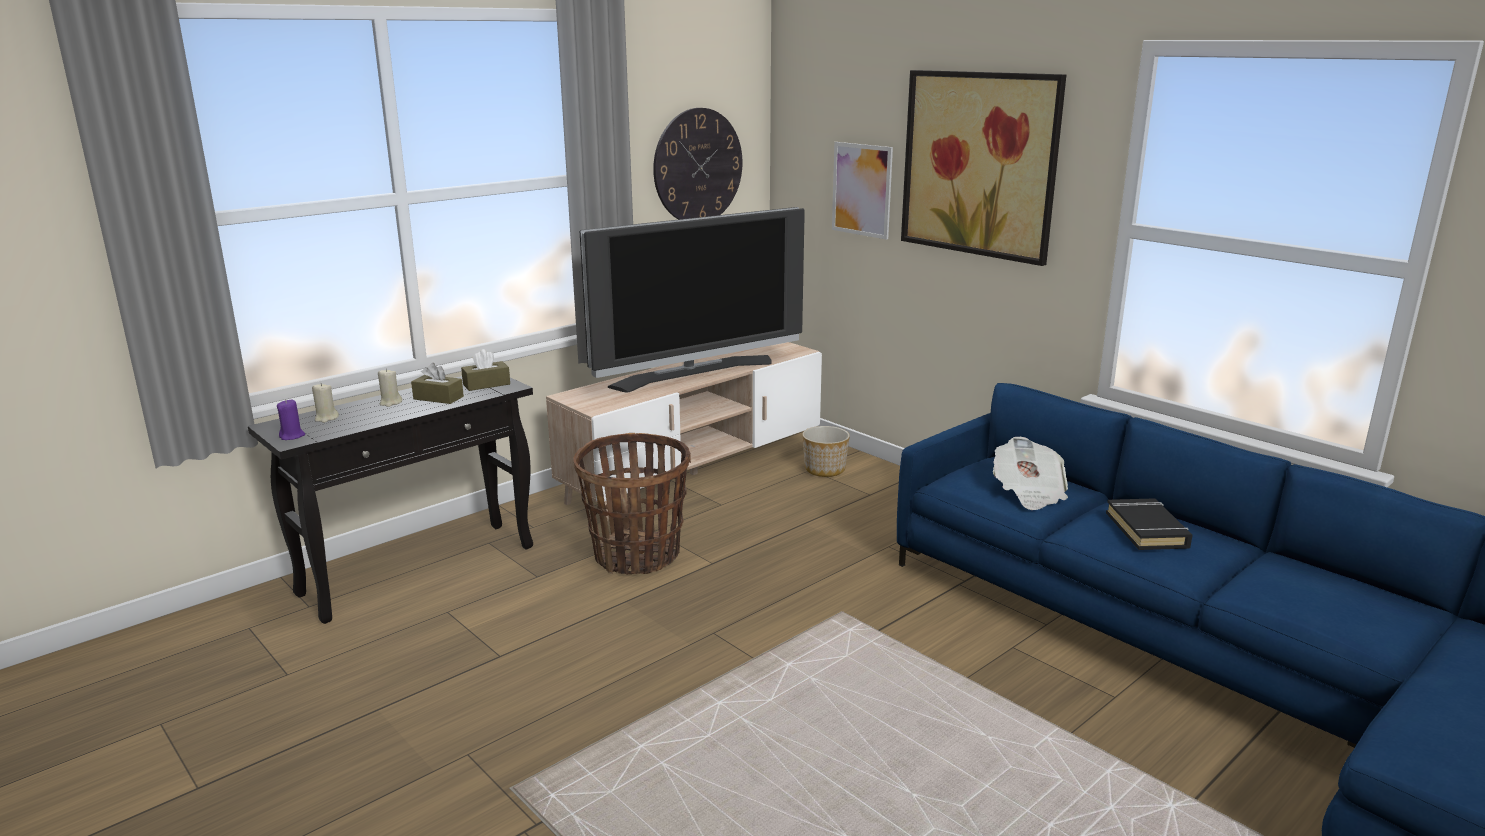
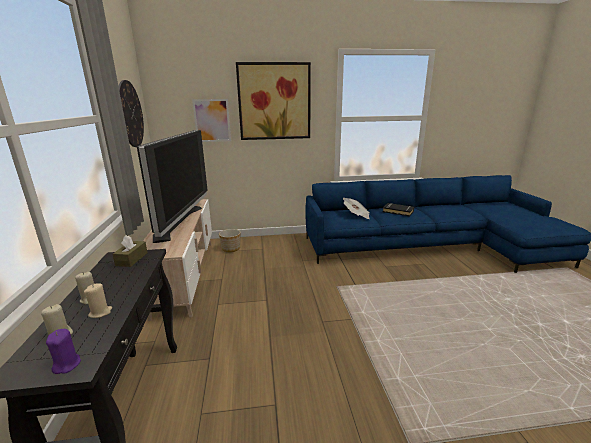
camera: 55 degrees left, 0 degrees up
(371, 416) = (100, 312): none -> beige candle
(438, 398) = (120, 279): brown tissue box -> none
(637, 555) = (233, 317): basket -> none

